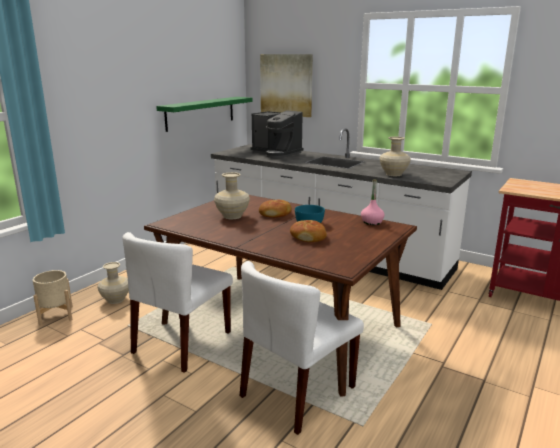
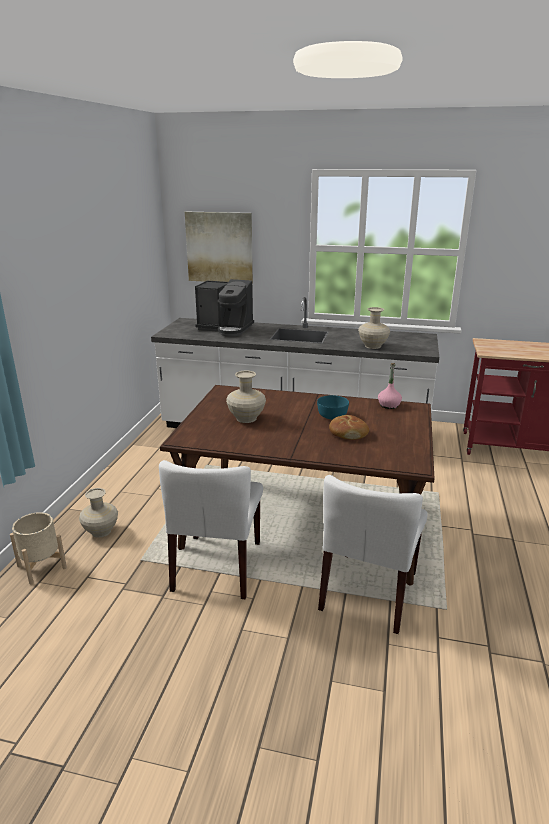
camera: 20 degrees left, 5 degrees up
(200, 113) = (131, 289): green shelf -> none
(275, 214) = (288, 408): bread -> none

